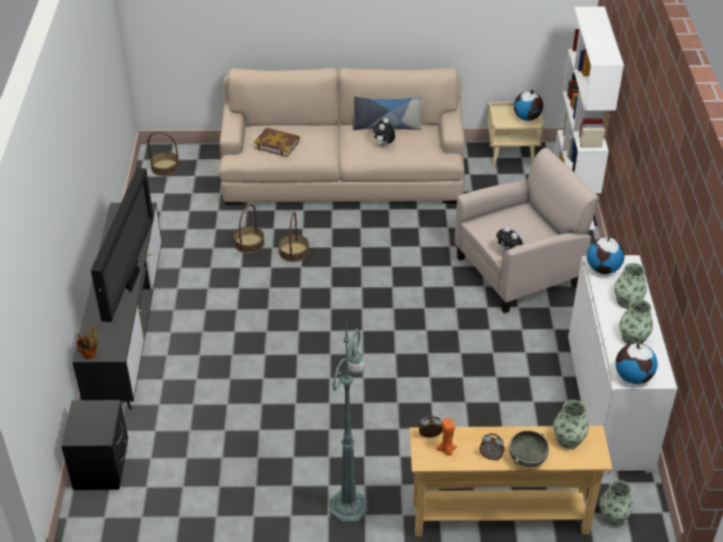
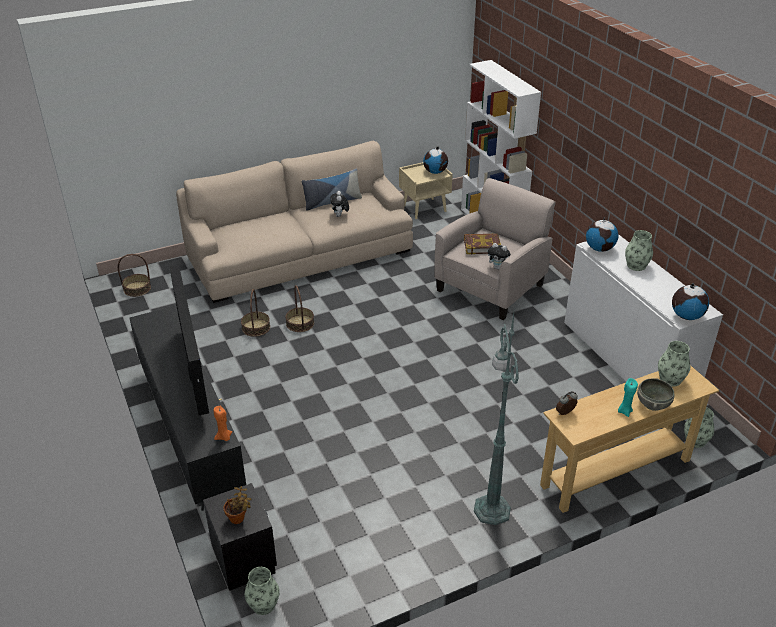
camera: 25 degrees left, 5 degrees down
(90, 355) = (201, 450): potted plant -> potted plant (238, 518)
(277, 144) = (248, 236): book -> book (482, 246)
(446, 450) = (587, 419): orange candle -> orange candle (224, 437)
(491, 455) = (624, 411): alarm clock -> turquoise candle
(633, 338) = (662, 289): vase -> vase (263, 604)

